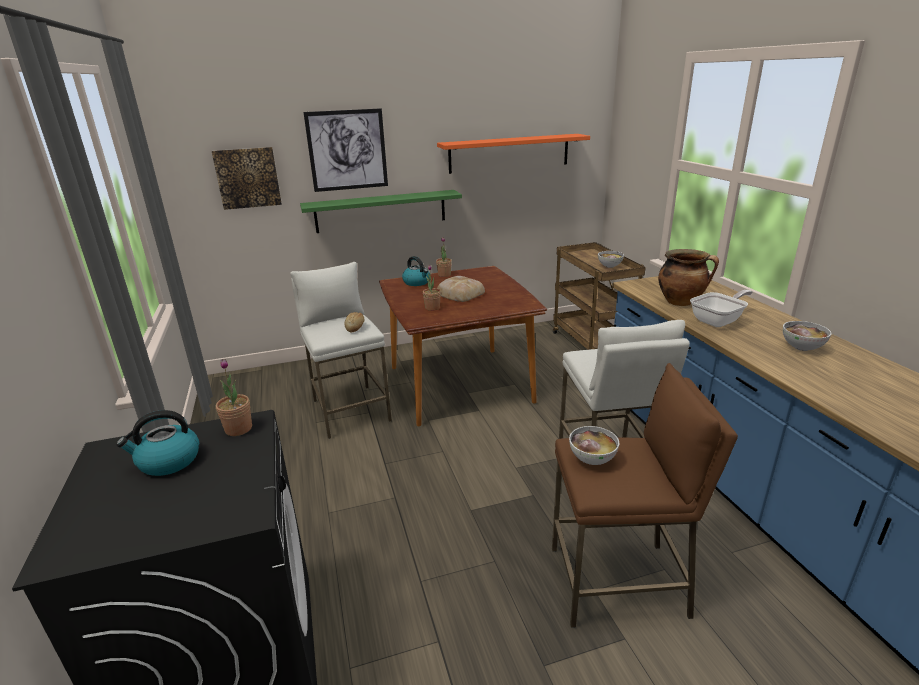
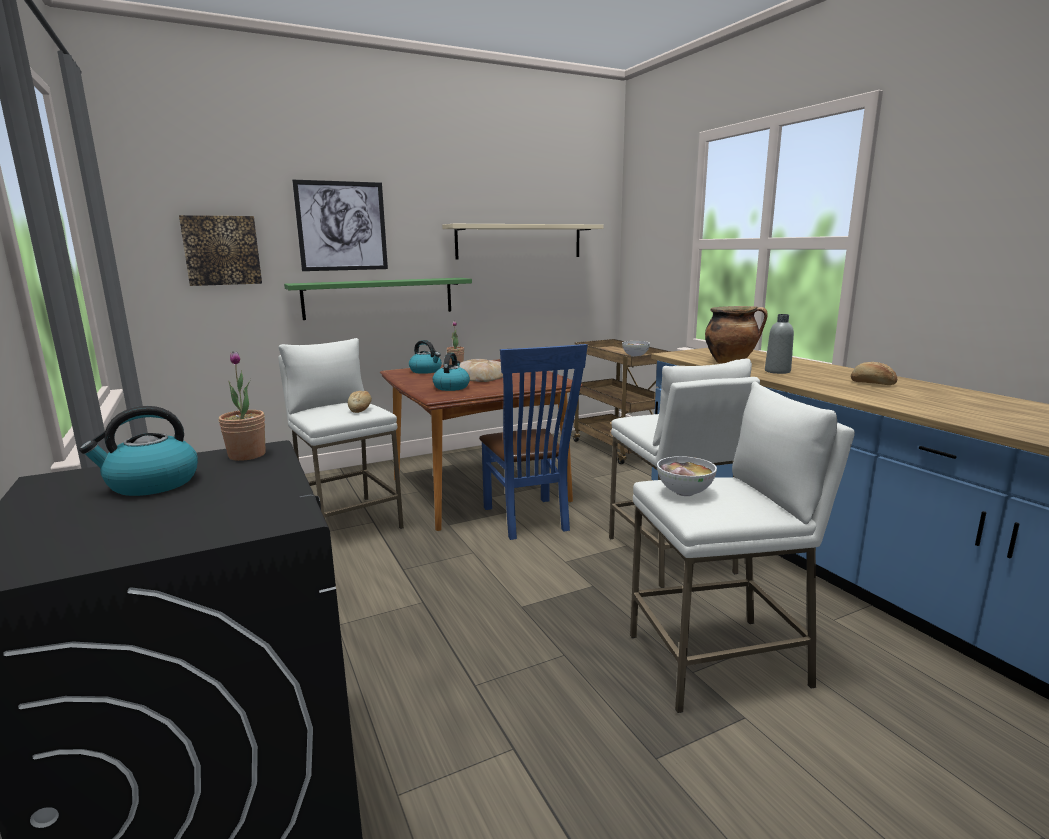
camera: 10 degrees left, 10 degrees down
(432, 308) = (451, 387): potted plant -> kettle
(494, 421) = (529, 520): none -> blue chair
(509, 153) = (519, 241): orange shelf -> beige shelf
(618, 582) = (718, 661): brown stool -> white stool
(719, 321) = (777, 371): frying pan -> grey bottle
(802, 348) = (872, 384): bowl -> bread

